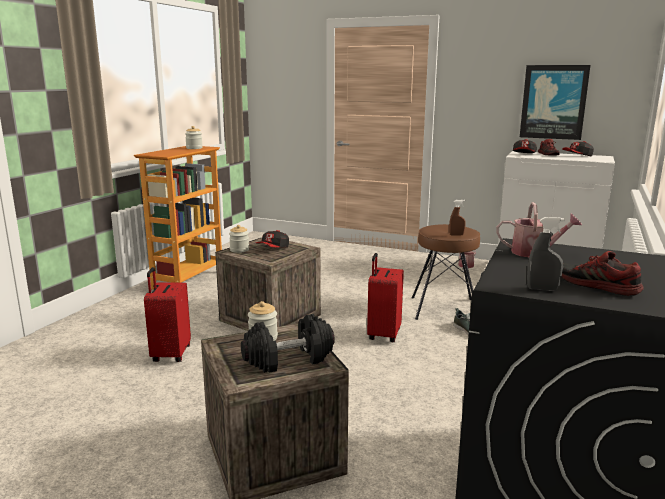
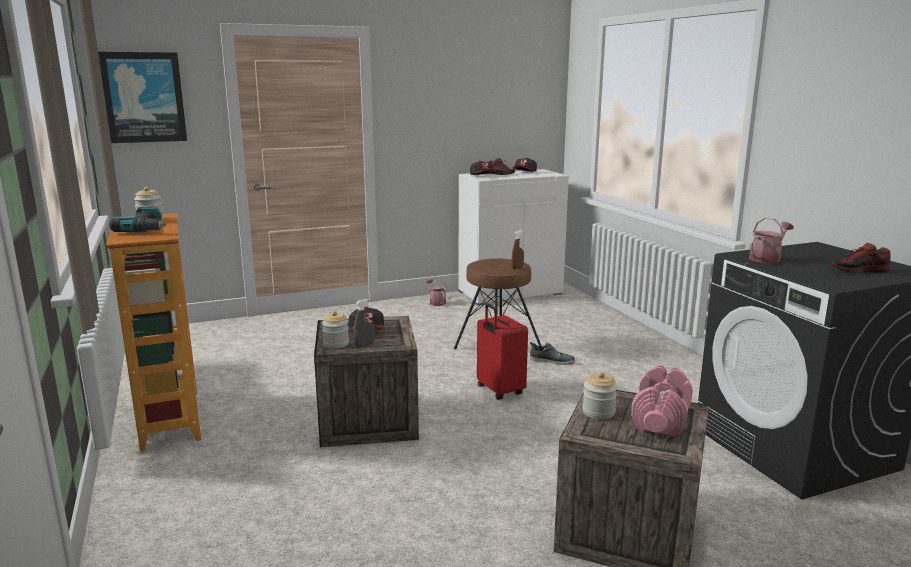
camera: 45 degrees left, 0 degrees up
(170, 354) = (346, 506): red suitcase -> none
(174, 151) = (146, 229): none -> power drill
(288, 359) = (661, 418): black dumbbell -> pink dumbbell
(542, 289) = (853, 281): grey spray bottle -> grey spray bottle (364, 346)
(553, 102) = (491, 121): picture -> picture (144, 97)

